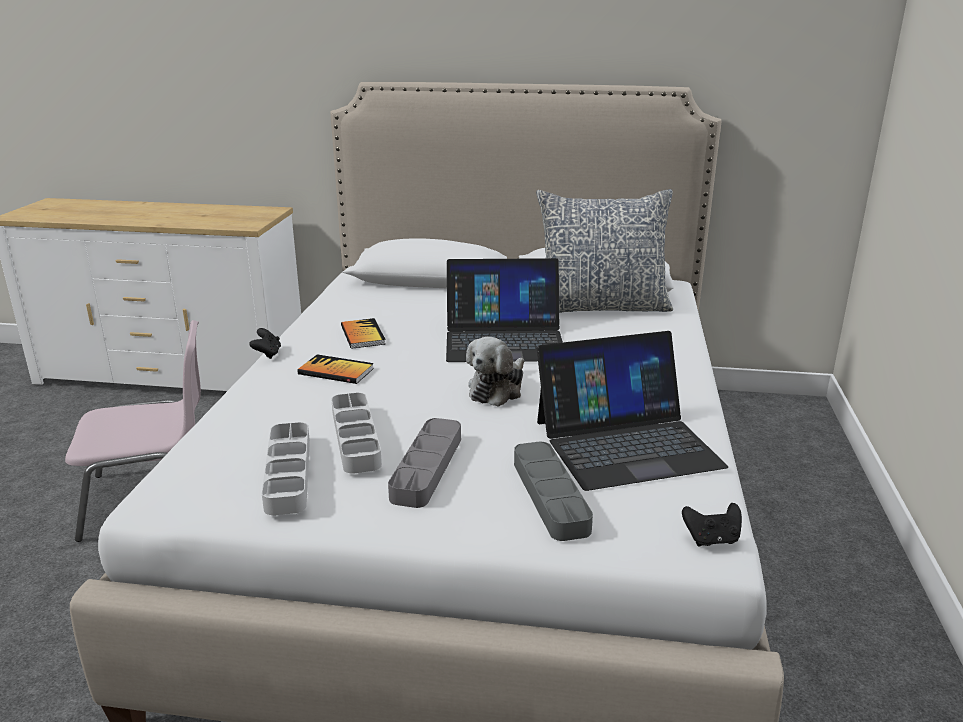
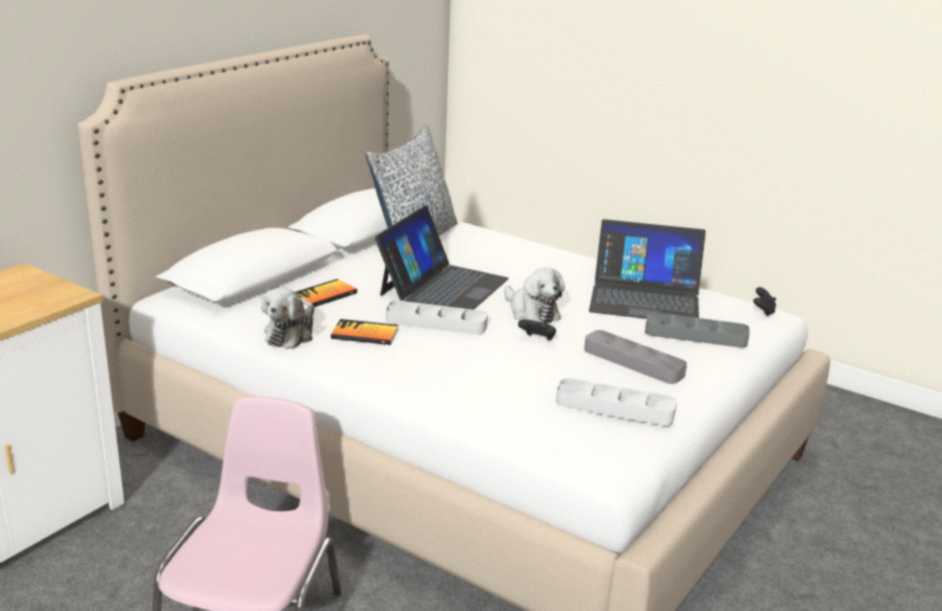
camera: 65 degrees left, 0 degrees up
(267, 354) = (357, 383): black game controller -> black game controller (537, 340)
(336, 371) = (436, 360): book -> book (325, 295)
(338, 313) = (291, 334): none -> plush toy
(355, 437) = (576, 374): grey tray -> grey tray (436, 323)
(626, 443) = (645, 298): laptop -> laptop turned 90 degrees clockwise

